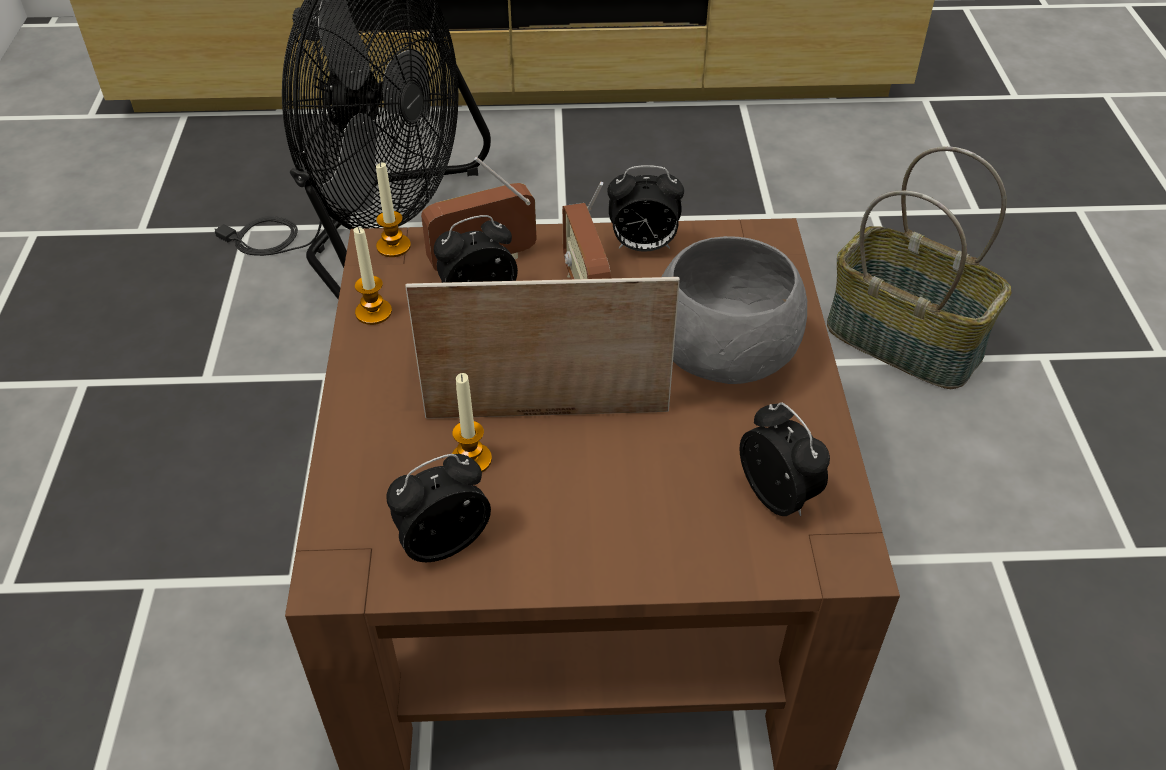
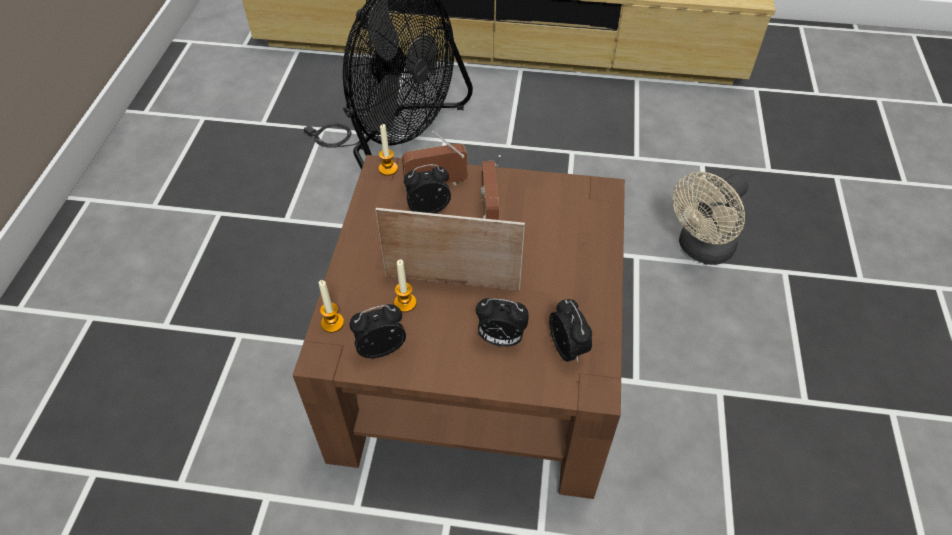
camera: 10 degrees right, 5 degrees up
(373, 312) = (369, 208): candle -> candle (332, 323)
(642, 246) = (529, 186): alarm clock -> alarm clock (500, 339)
(722, 353) = (559, 259): grey bowl -> none
(905, 340) = (700, 250): basket -> beige fan

